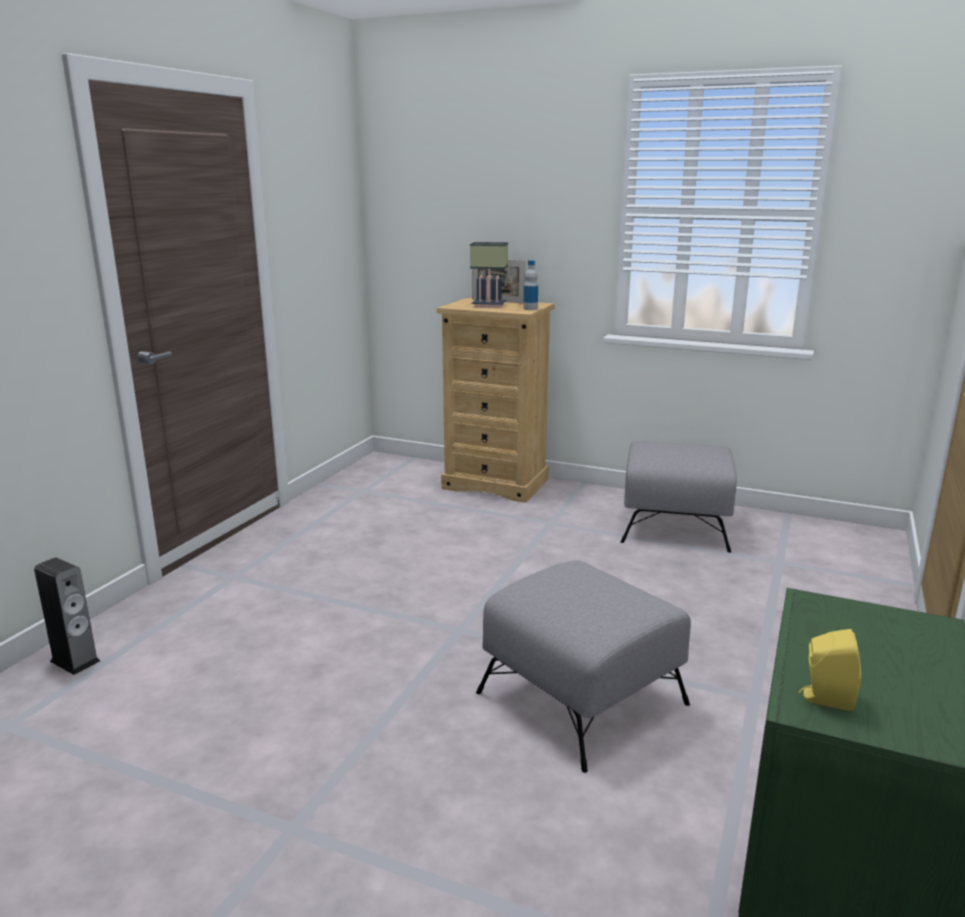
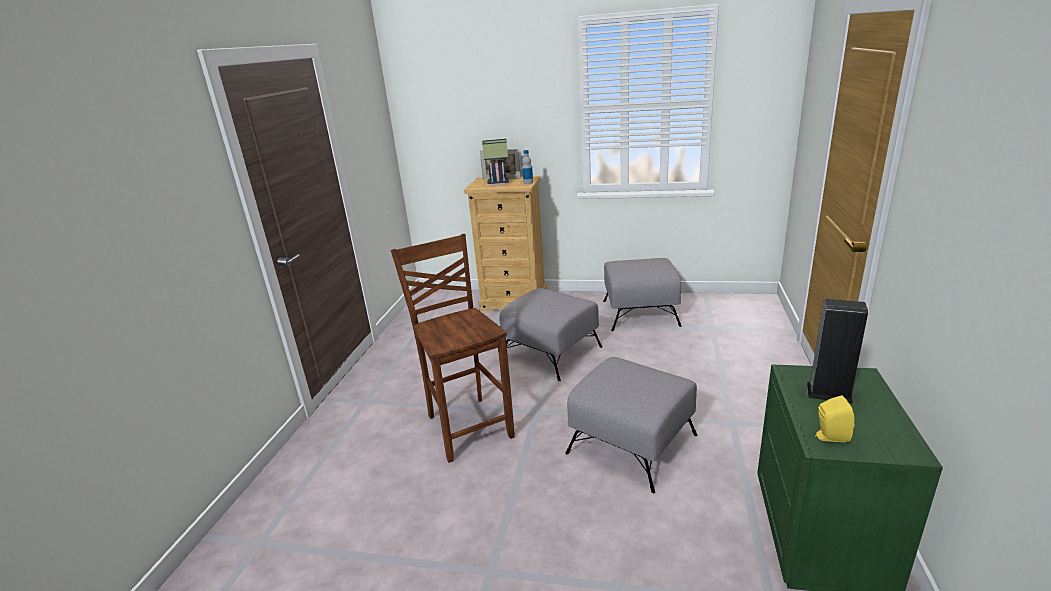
camera: 10 degrees left, 5 degrees up
(75, 661) = (283, 485): speaker -> speaker (829, 393)
(355, 631) = (468, 426): none -> brown chair
(518, 557) = (551, 353): none -> grey ottoman

